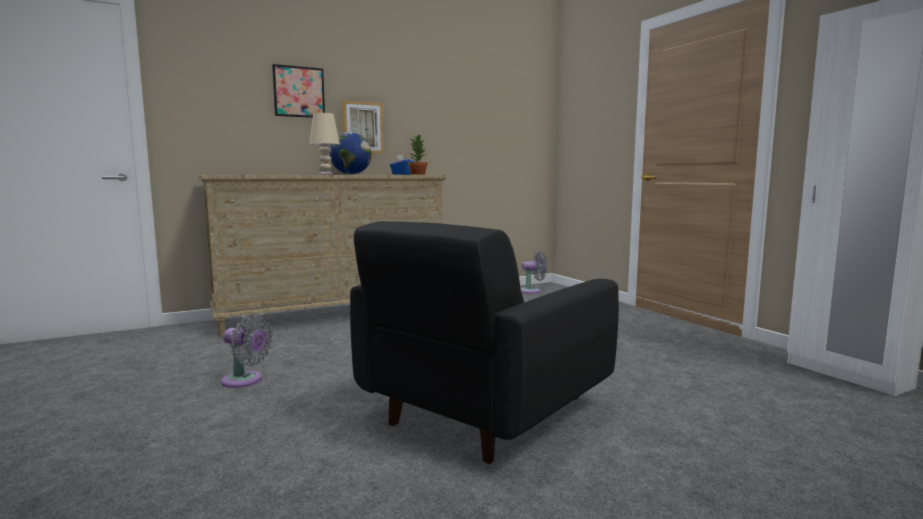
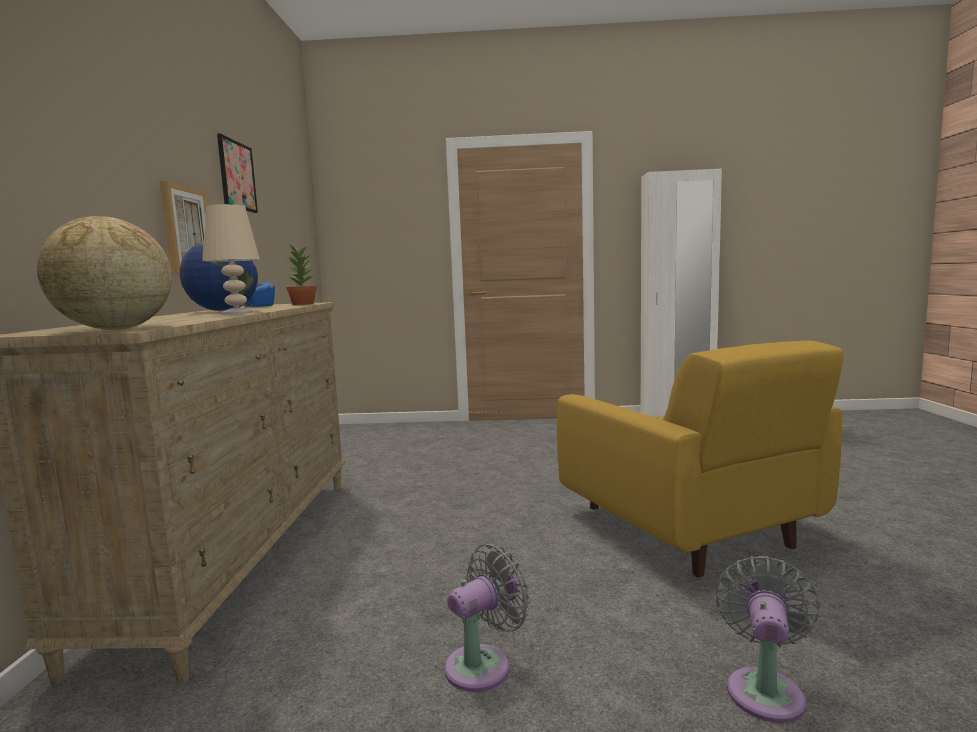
camera: 60 degrees left, 0 degrees up
(218, 174) = (114, 329): none -> globe
(299, 92) = (106, 155): picture -> picture (237, 175)
(483, 412) = (688, 529): black armchair -> yellow armchair
(532, 291) = (352, 437): grey fan -> grey fan (765, 689)

